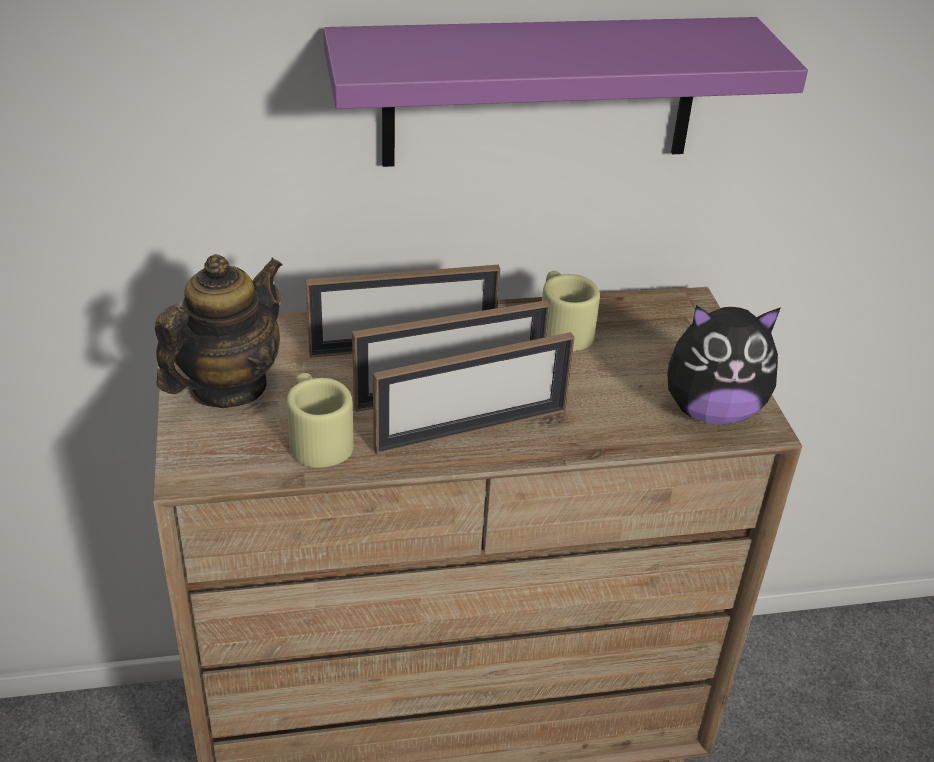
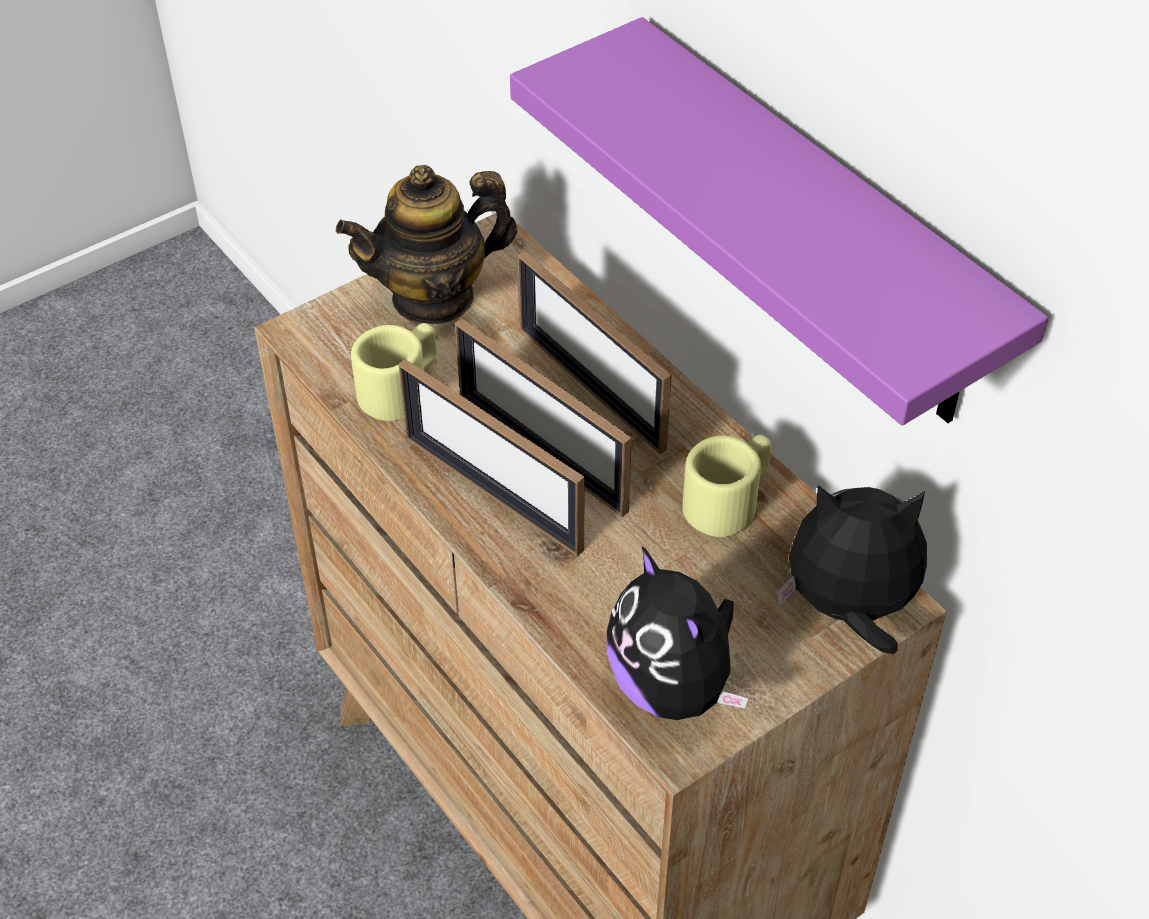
camera: 65 degrees right, 10 degrees up
(227, 387) = (433, 297): teapot -> teapot turned 150 degrees clockwise
(686, 319) = (849, 609): none -> plush toy

